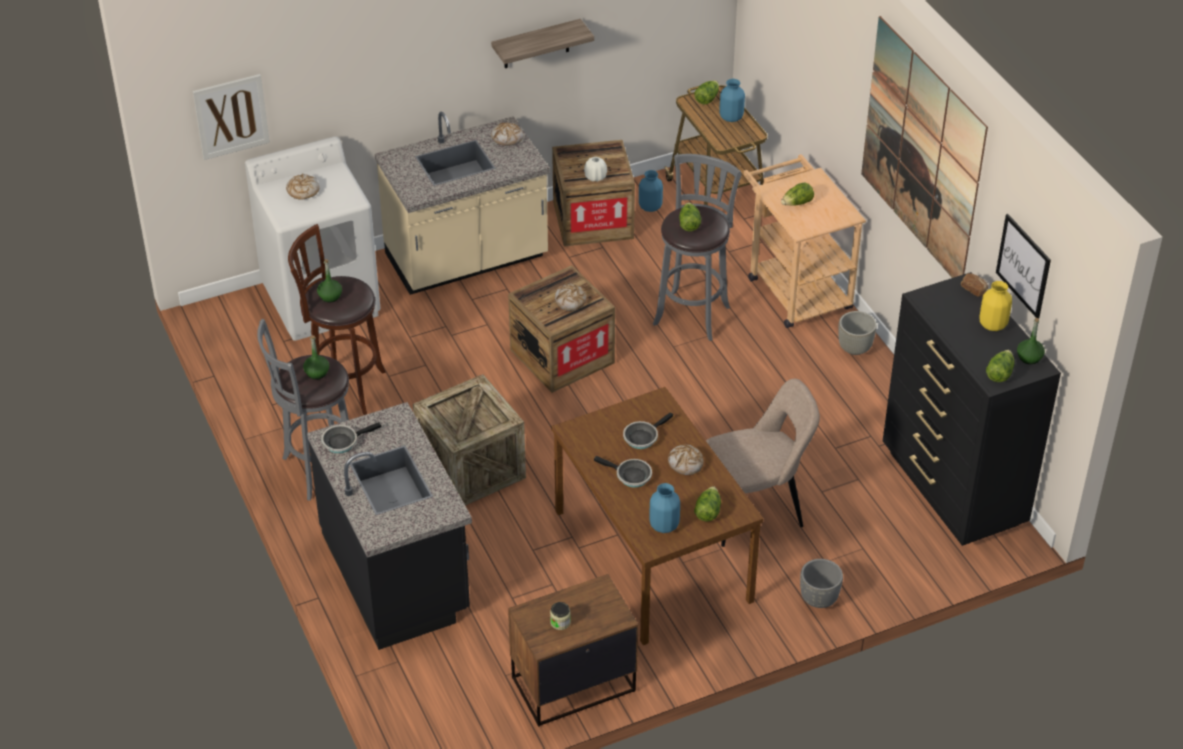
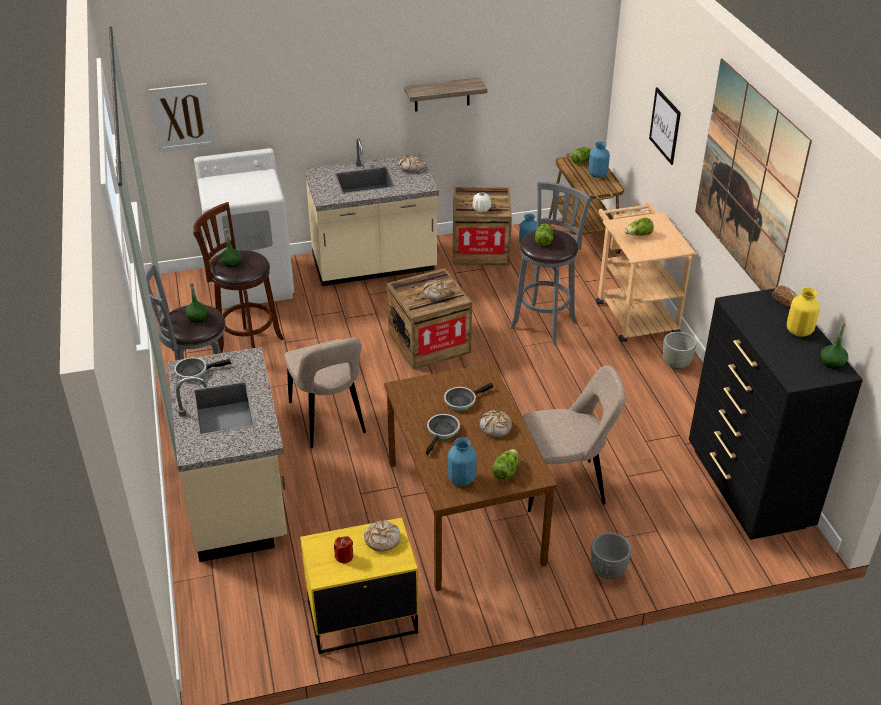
camera: 10 degrees right, 5 degrees down
(302, 191) = (234, 184): bread -> bread (382, 539)
(397, 574) = (238, 499): black counter -> beige counter
(471, 469) = (328, 420): crate -> beige chair
(560, 622) = (344, 556): jar -> red candle
(572, 684) = (361, 618): brown nightstand -> yellow nightstand
(630, 476) = (442, 432): frying pan -> frying pan turned 105 degrees counterclockwise
(999, 373) = (801, 373): lettuce -> none
(1023, 266) = (834, 275): picture -> picture (665, 125)

